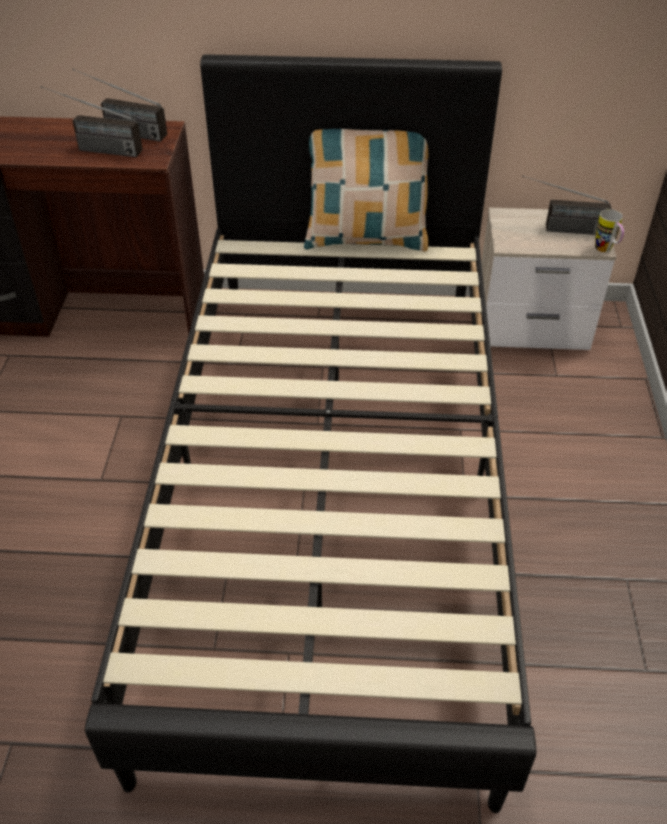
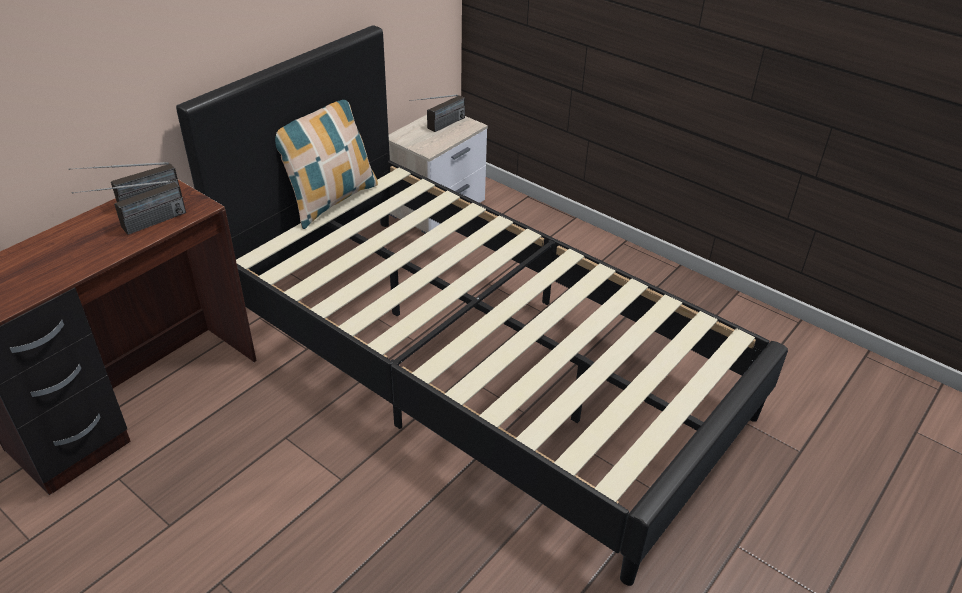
camera: 55 degrees left, 5 degrees down
(606, 250) = (478, 125): mug -> none

